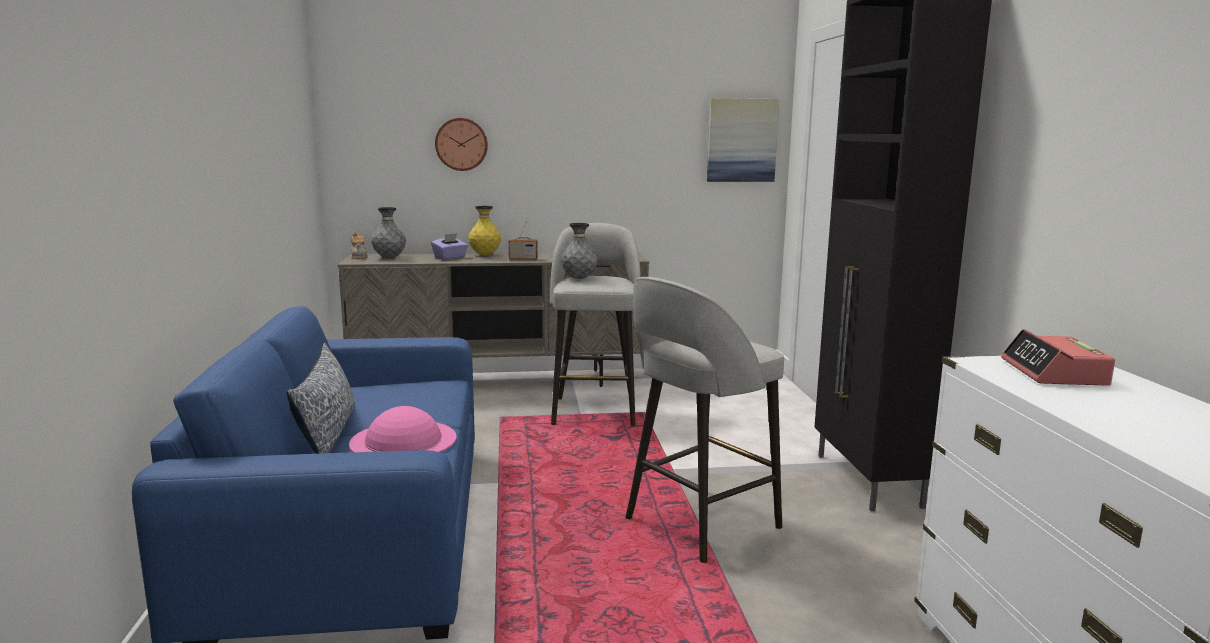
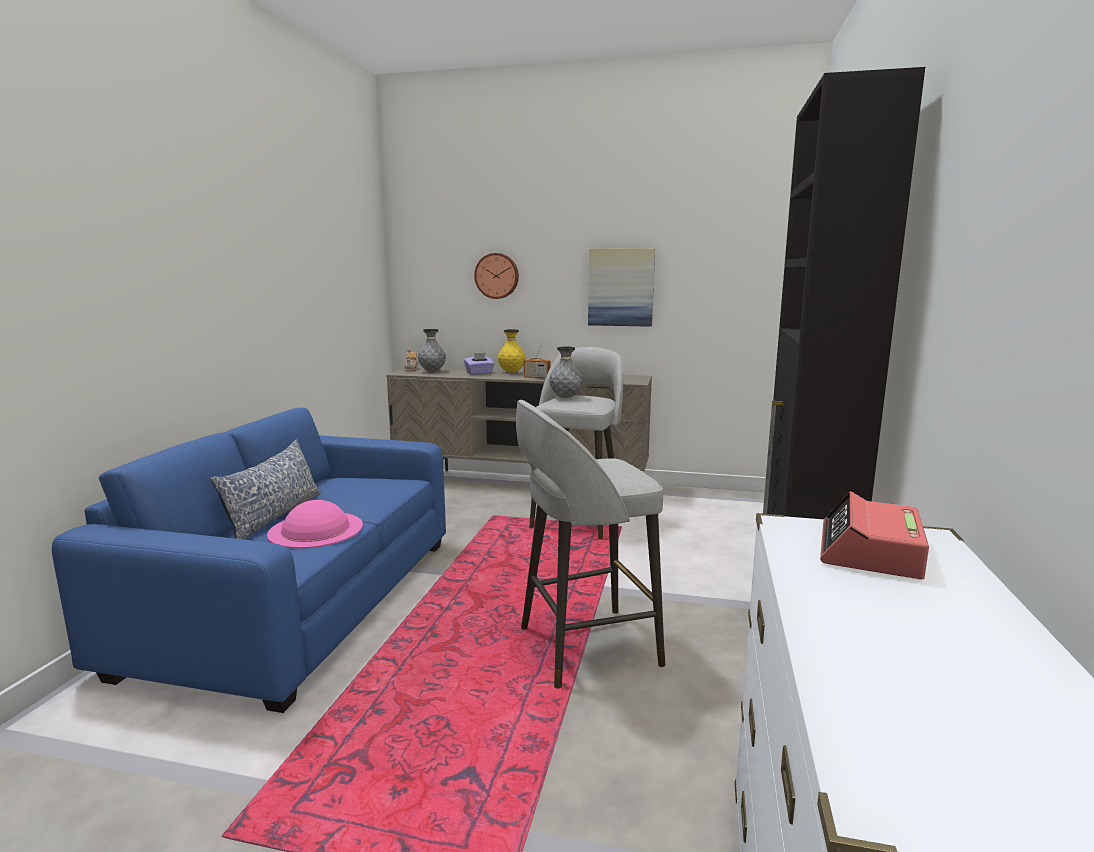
camera: 20 degrees right, 0 degrees up
(741, 140) = (757, 270): picture -> picture (621, 287)

